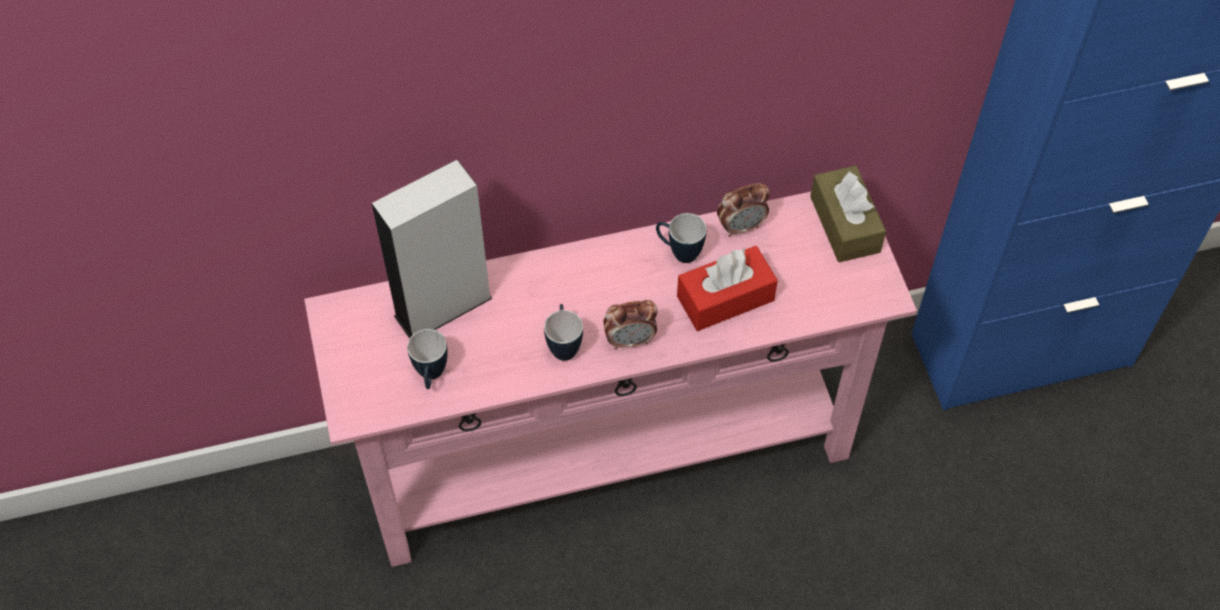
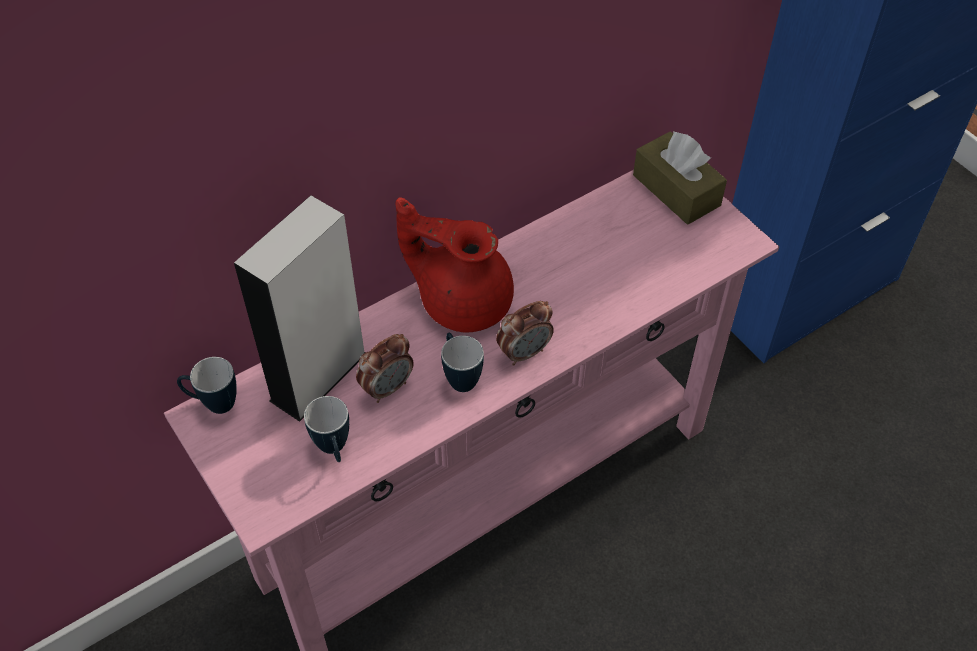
camera: 20 degrees left, 5 degrees down
(596, 274) = (462, 300): none -> red teapot
(679, 252) = (534, 257): mug -> mug (213, 403)
(725, 298) = (598, 286): red tissue box -> none
(741, 227) = (582, 218): alarm clock -> alarm clock (387, 387)

